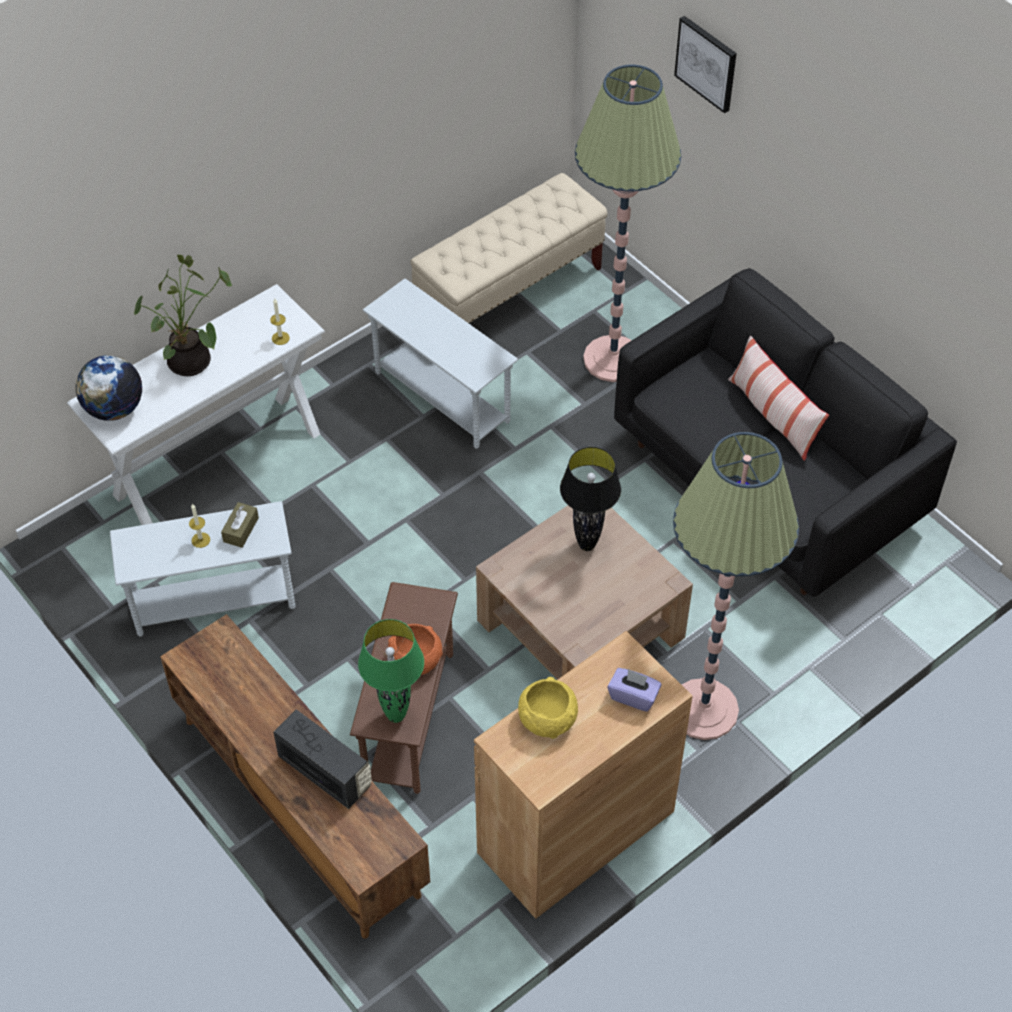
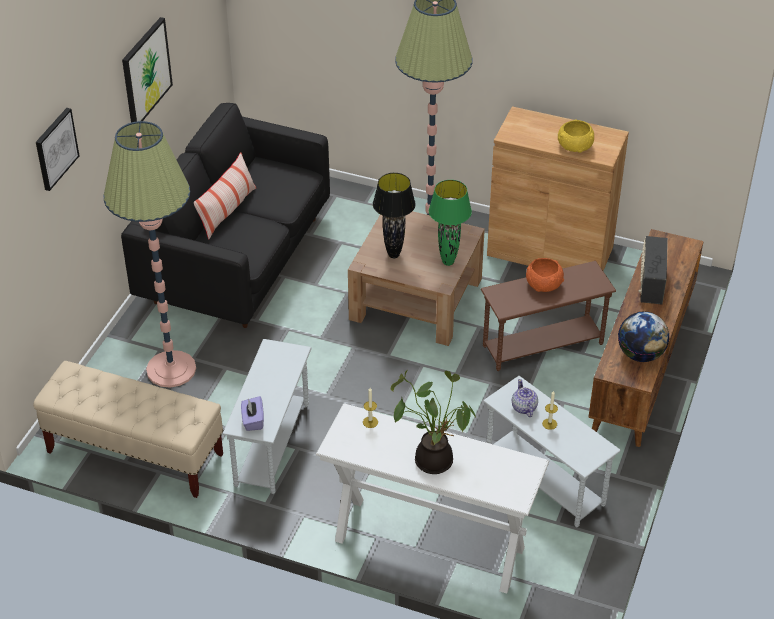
camera: 120 degrees left, 10 degrees down
(114, 408) = (511, 481): globe -> globe (640, 354)
(241, 530) = (524, 408): brown tissue box -> teapot
(396, 715) = (586, 276): green table lamp -> green table lamp (447, 262)
(633, 696) = (532, 123): purple tissue box -> purple tissue box (253, 421)
(868, 215) = (146, 72): none -> picture

